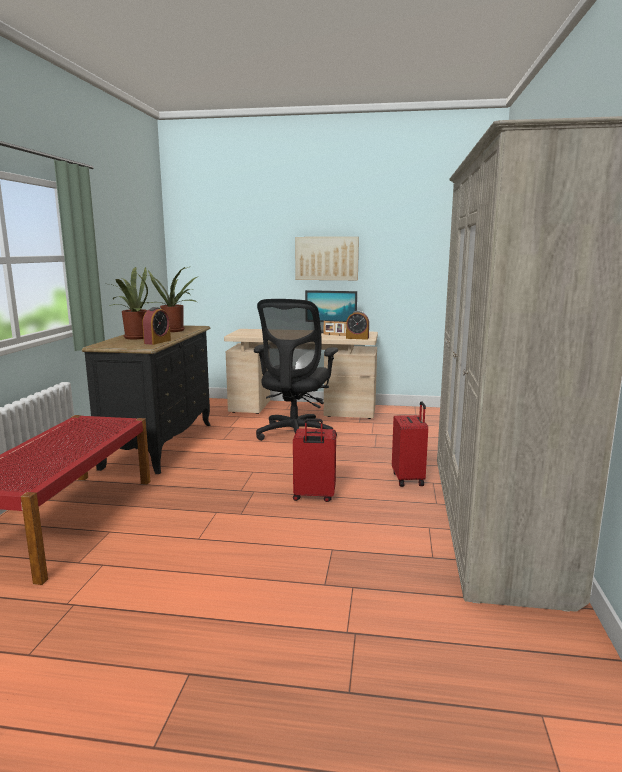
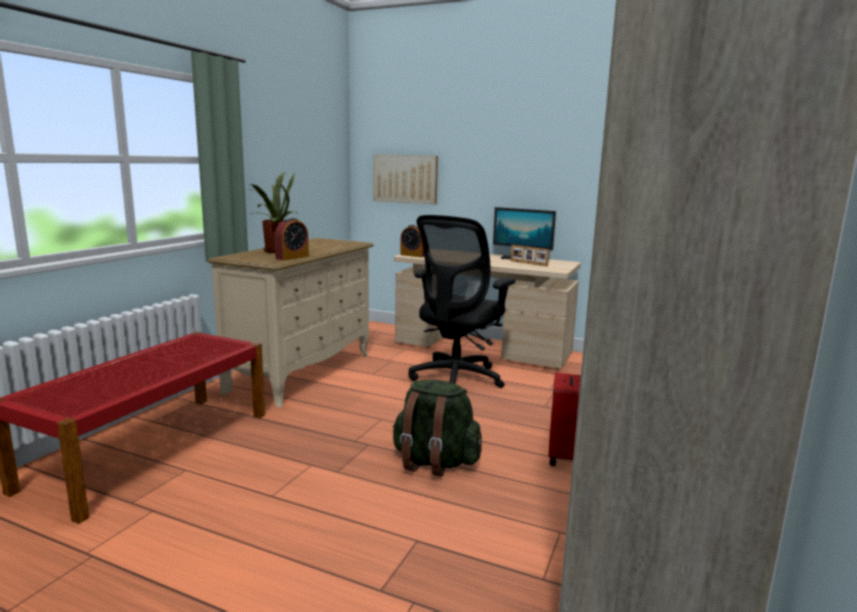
camera: 15 degrees right, 0 degrees up
(162, 445) = (303, 373): black dresser -> beige dresser
(174, 330) = (328, 245): potted plant -> none
(314, 496) = (434, 462): red suitcase -> green backpack
(326, 258) = (525, 170): picture -> picture (405, 179)
(357, 338) = (547, 268): alarm clock -> alarm clock (413, 255)

